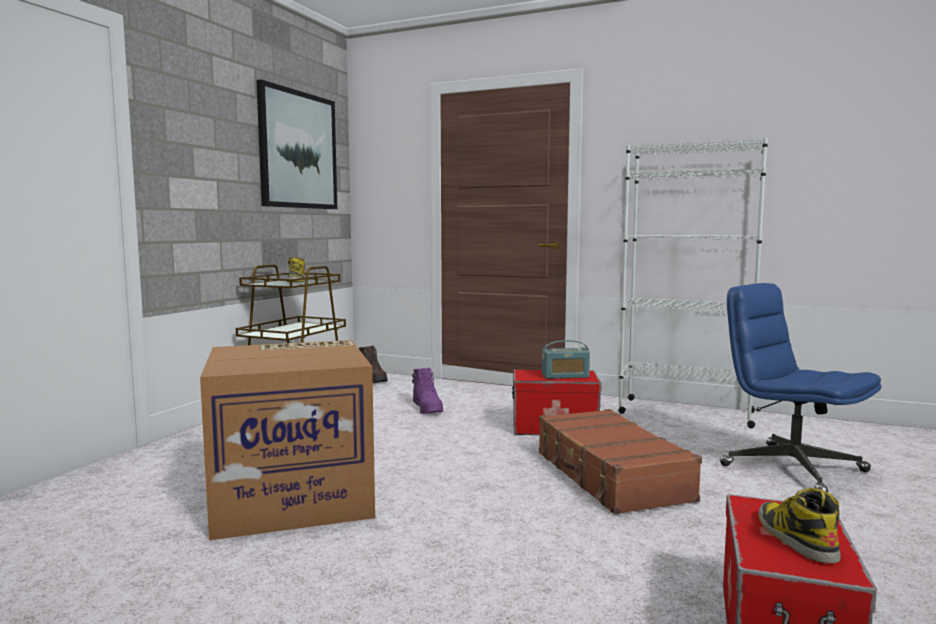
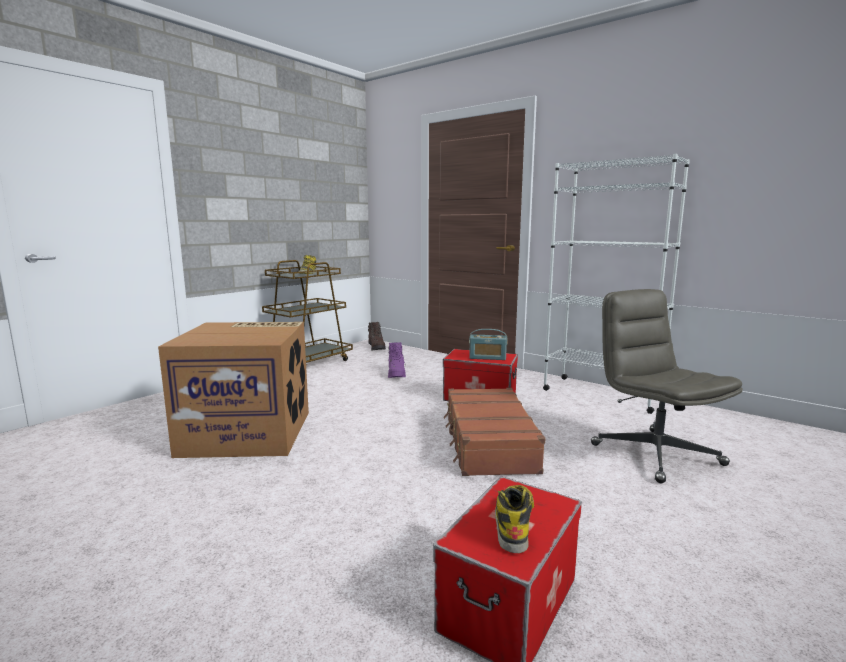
camera: 15 degrees right, 5 degrees up
(298, 150) = (318, 173): picture -> none
(791, 468) = (654, 454): blue office chair -> grey office chair

